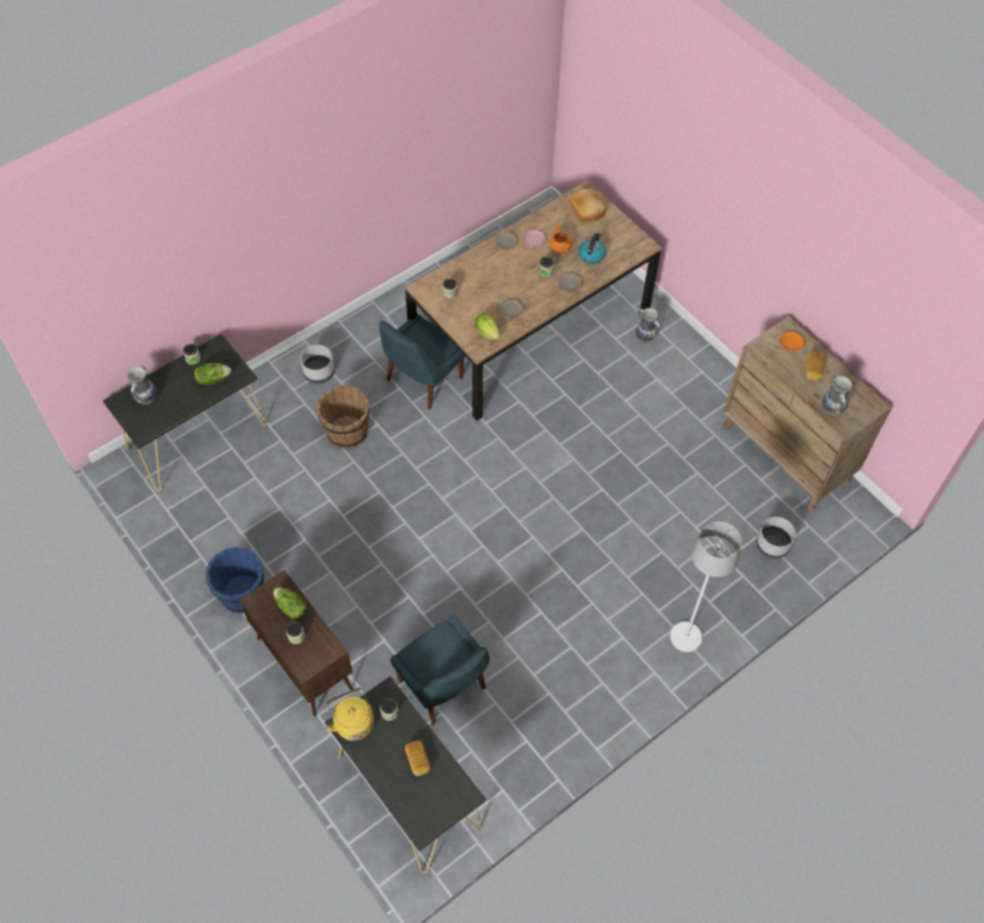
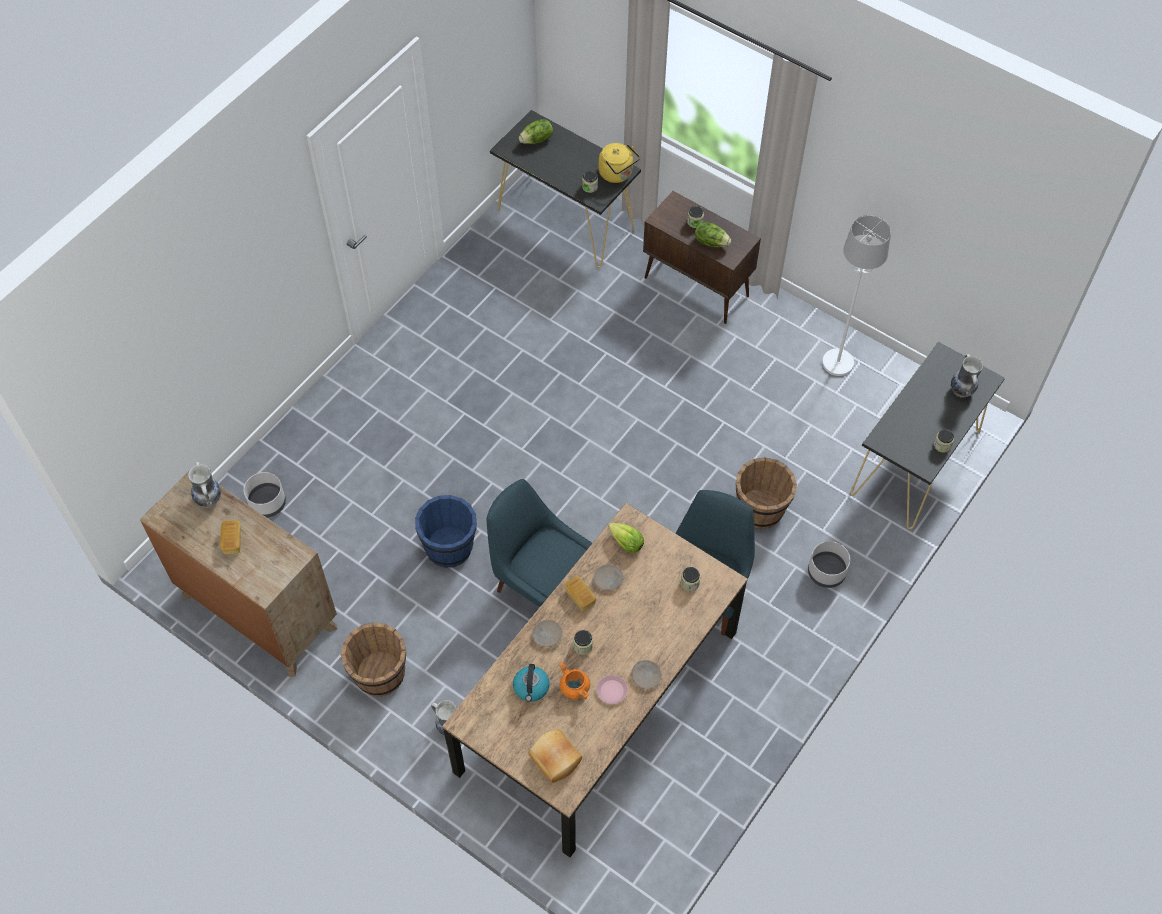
camera: 165 degrees right, 0 degrees up
(213, 379) = (907, 428): lettuce -> lettuce (537, 140)
(242, 594) = (783, 328): blue bucket -> blue bucket (449, 547)
(417, 761) = (553, 161): bread -> bread (580, 597)
(444, 687) = (564, 299): blue chair -> blue chair (539, 581)
(686, 637) = (347, 392): white floor lamp -> white floor lamp (837, 363)
(692, 384) = (379, 675): none -> brown bucket
(790, 343) = (260, 570): orange plate -> none

